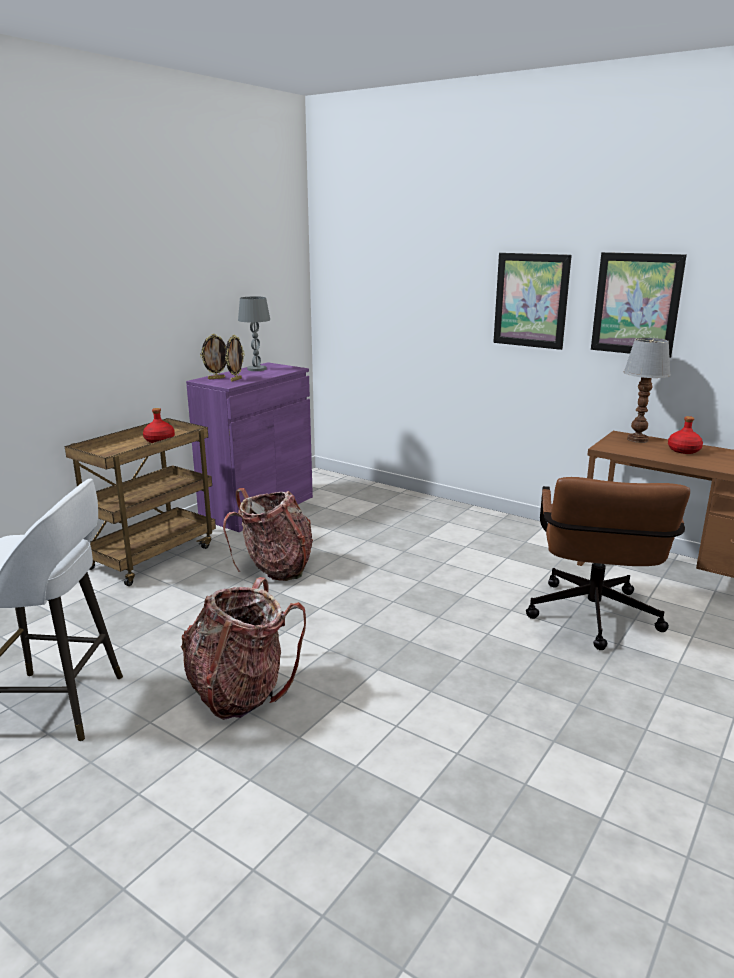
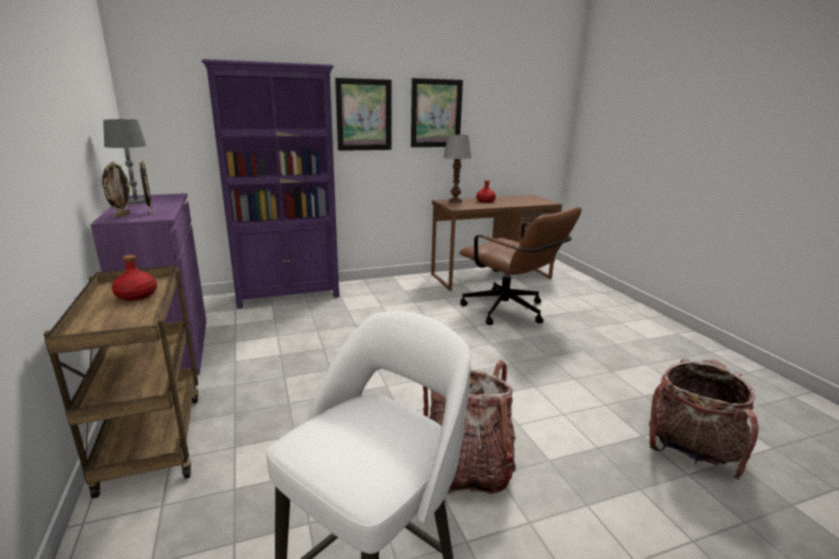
camera: 55 degrees left, 0 degrees up
(276, 568) = (296, 381): backpack -> backpack (691, 452)
(409, 501) = (288, 295): none -> purple bookcase

